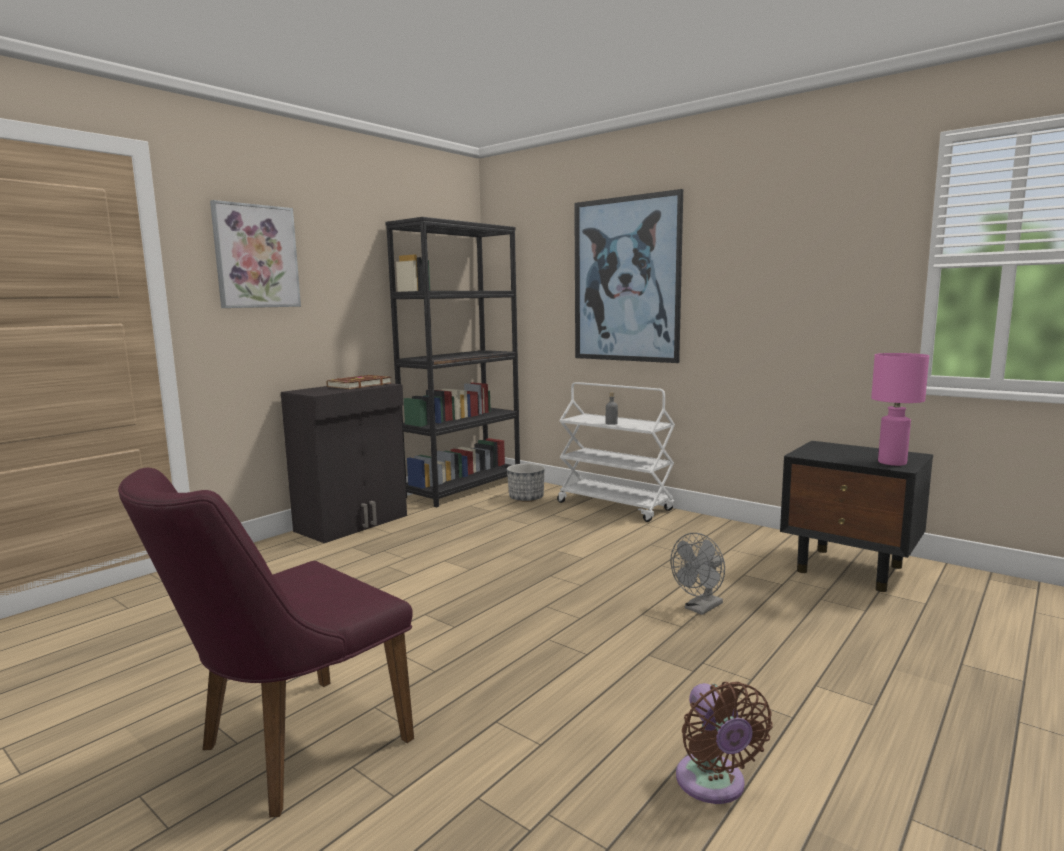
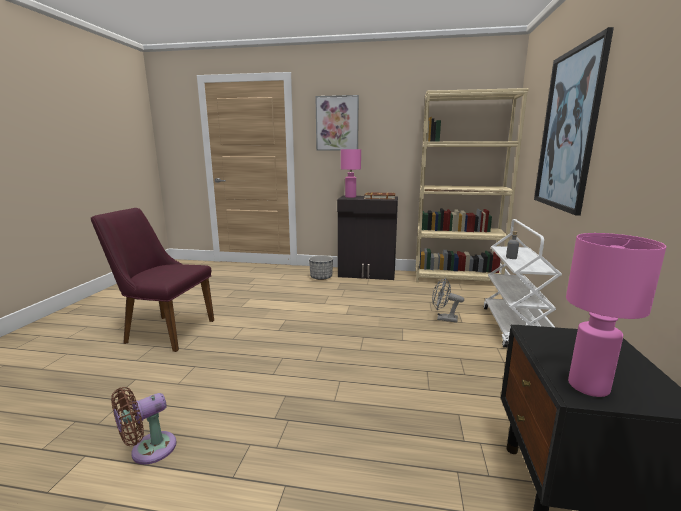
camera: 60 degrees right, 5 degrees up
(313, 391) = (350, 197): none -> pink table lamp
(464, 488) = (456, 278): black bookcase -> beige bookcase
(526, 498) = (472, 298): planter -> planter (321, 277)
(700, 608) = (369, 403): grey fan -> grey fan (443, 319)

